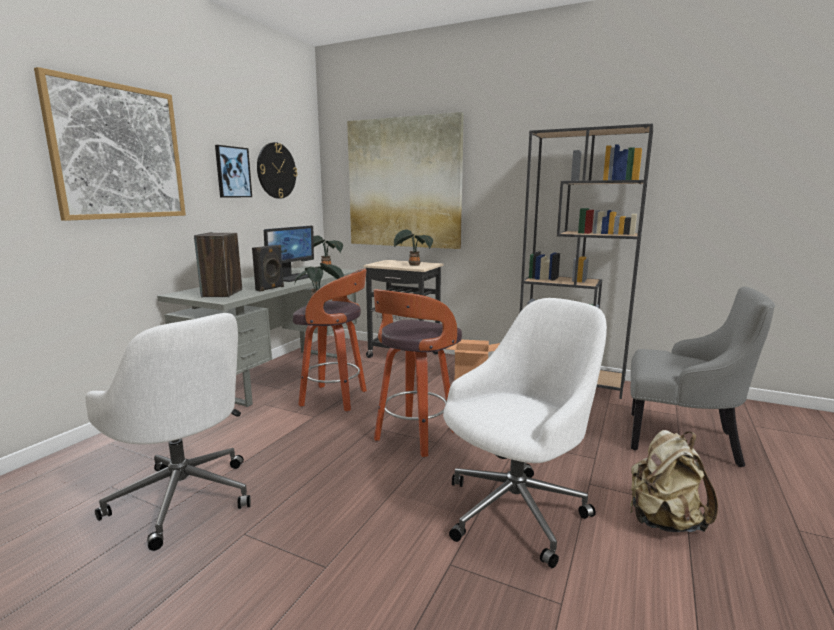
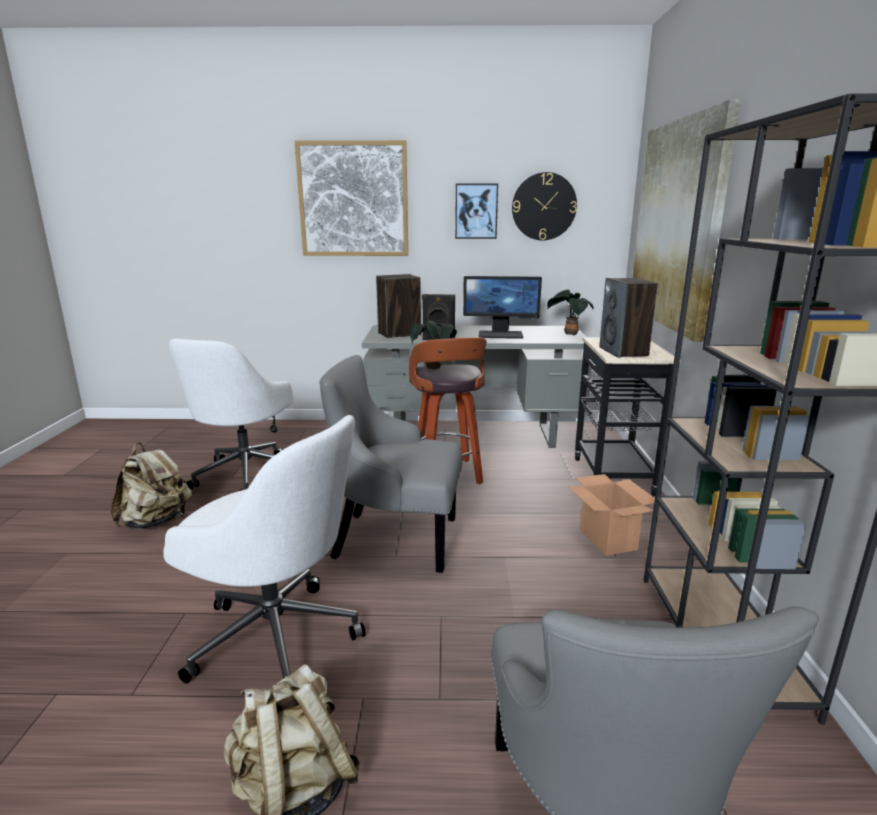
camera: 65 degrees right, 5 degrees up
(220, 585) = (156, 522): none -> beige backpack
(413, 265) = (623, 352): potted plant -> speaker
(414, 437) = (398, 540): stool -> grey chair

